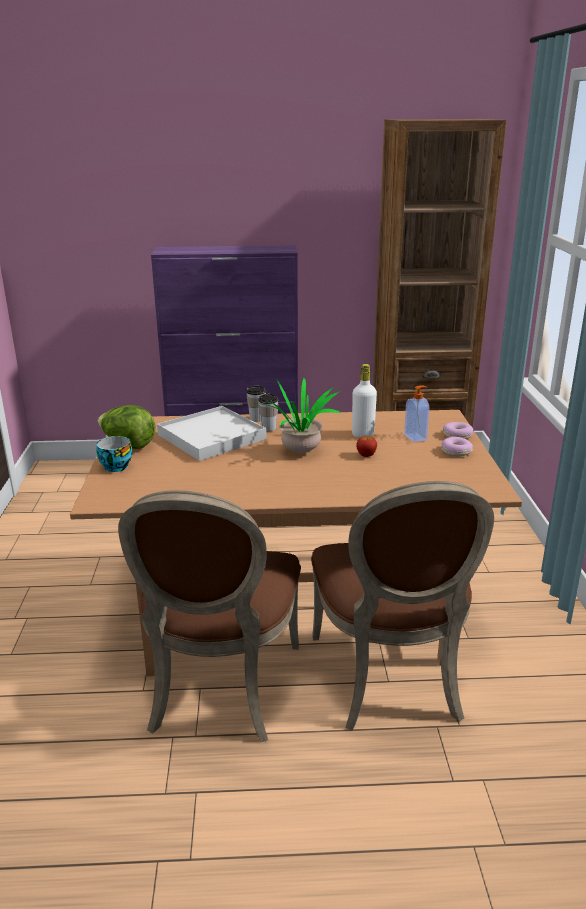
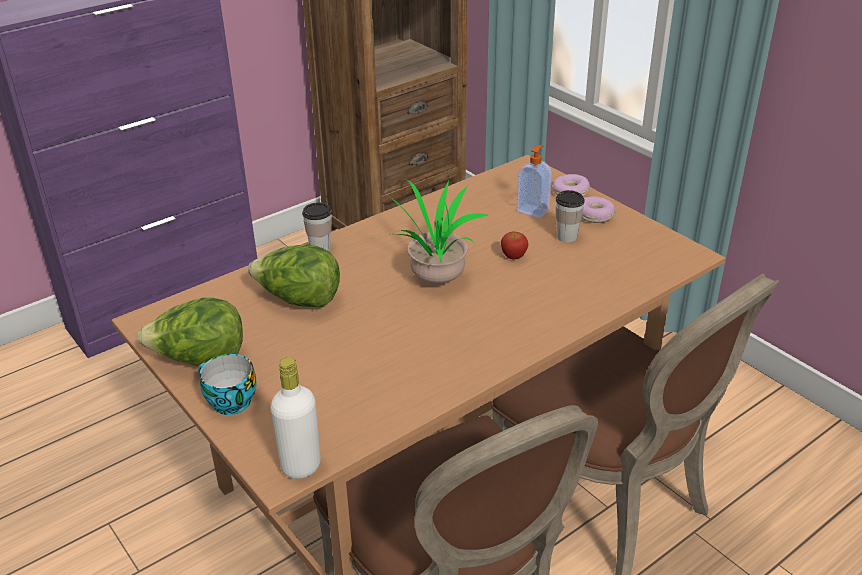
camera: 35 degrees left, 10 degrees up
(211, 437) = (299, 300): white tray -> lettuce
(268, 428) = (354, 258): cup -> cup (566, 237)
(363, 434) = (474, 227): white bottle -> white bottle (301, 466)

